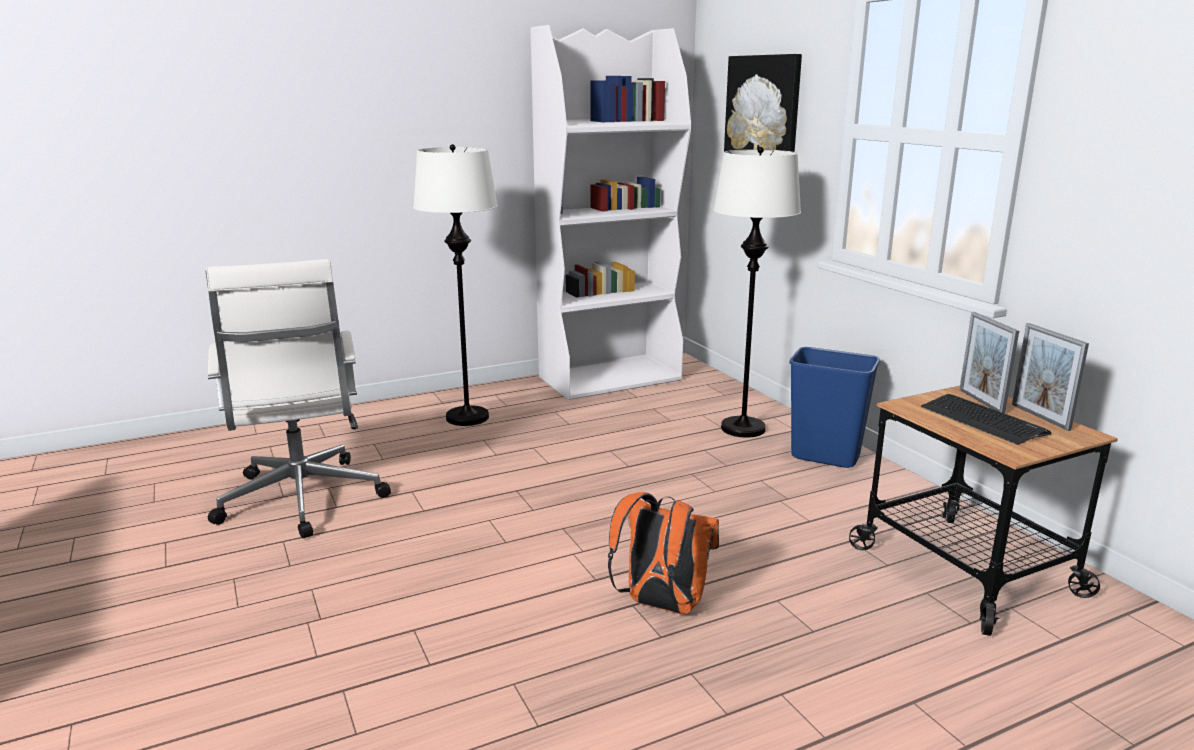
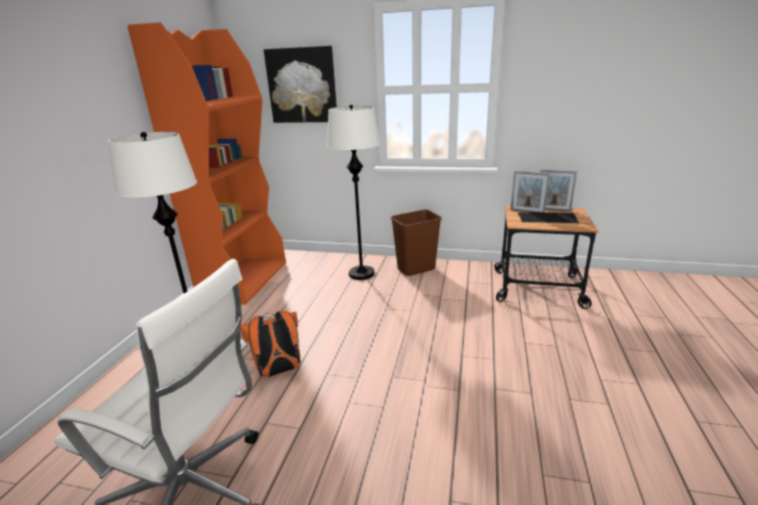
camera: 50 degrees left, 5 degrees up
(610, 378) = (244, 280): white bookcase -> orange bookcase
(660, 605) = (502, 379): orange backpack -> orange backpack (278, 371)
(826, 457) = (416, 269): blue trash can -> brown trash can

